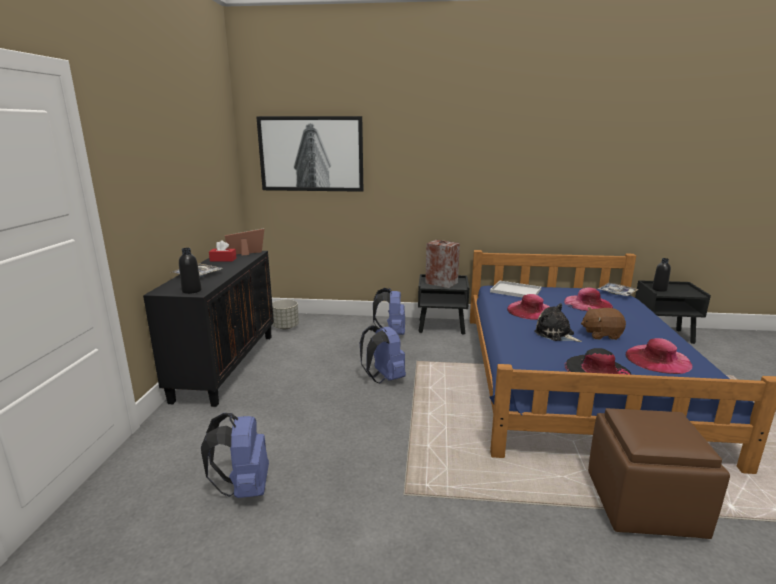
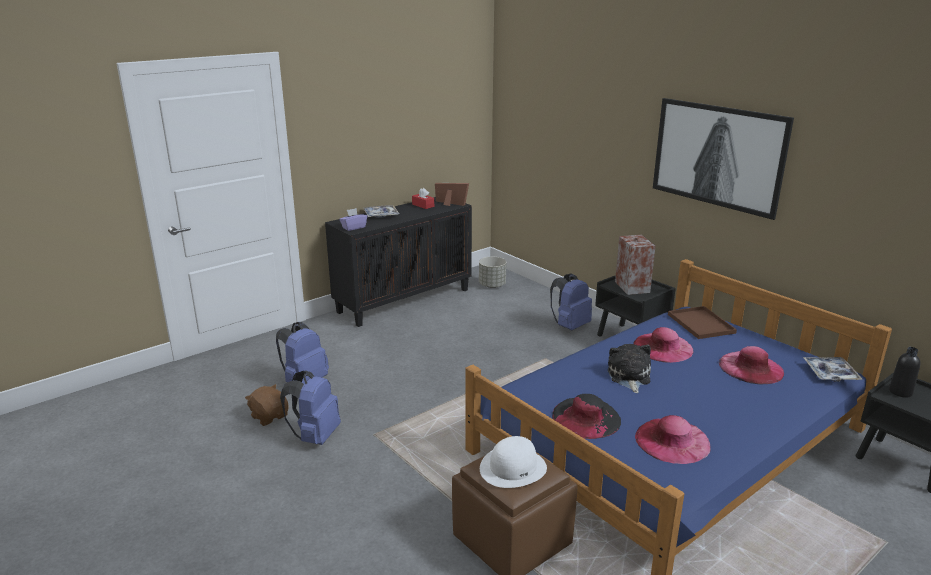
camera: 45 degrees right, 5 degrees up
(191, 291) = (353, 227): black bottle -> purple tissue box
(311, 154) = (546, 111): picture -> picture (717, 156)
(384, 378) = (494, 359): blue backpack -> blue backpack (315, 436)
(516, 291) = (702, 324): white tray -> brown tray
(601, 334) = (676, 398): brown plush toy -> brown plush toy (270, 416)
(660, 427) = (513, 467): none -> white hat

